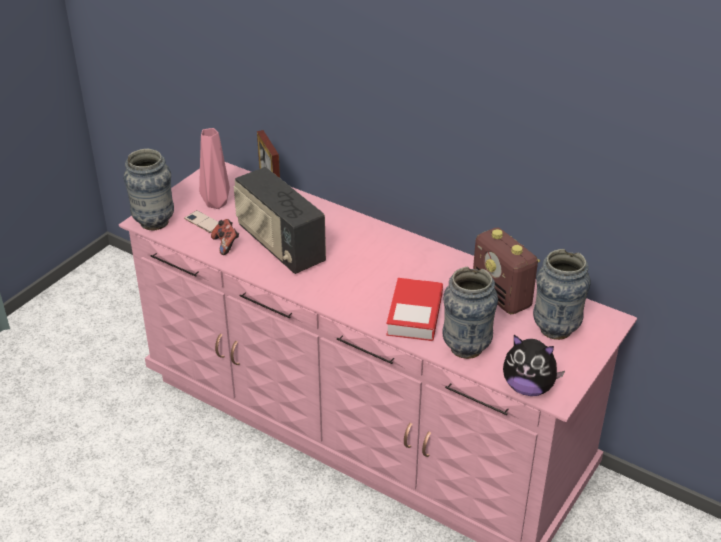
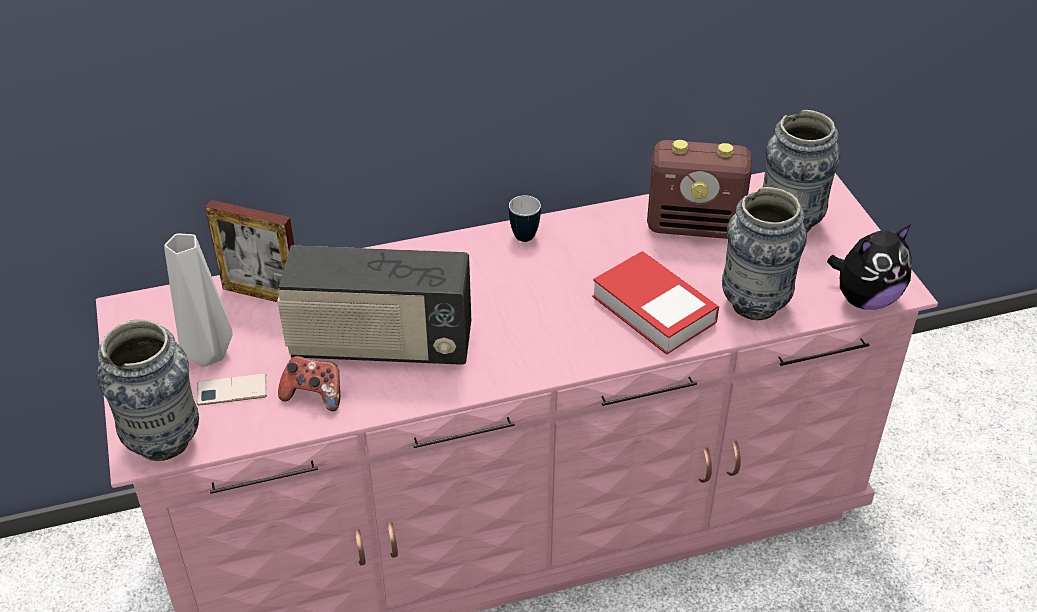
camera: 50 degrees left, 5 degrees up
(217, 203) = (208, 352): pink vase -> grey vase
(416, 244) = (524, 232): none -> mug

